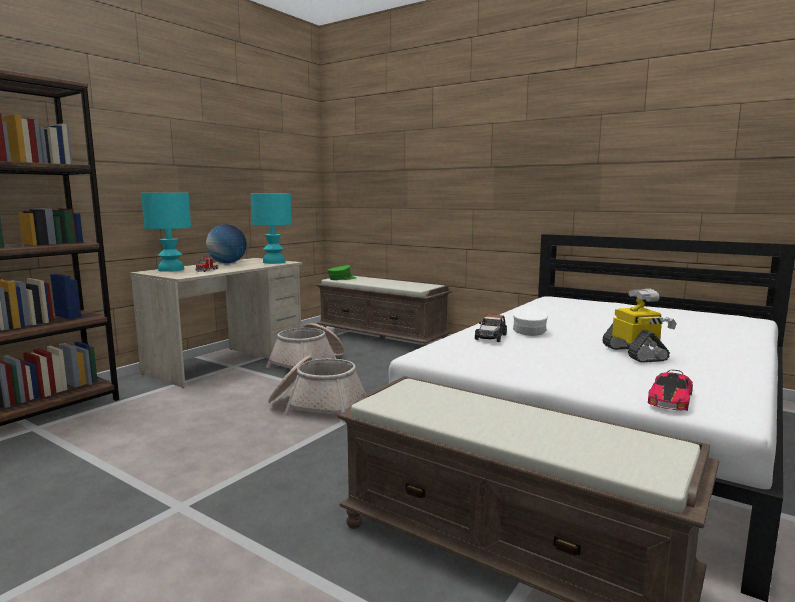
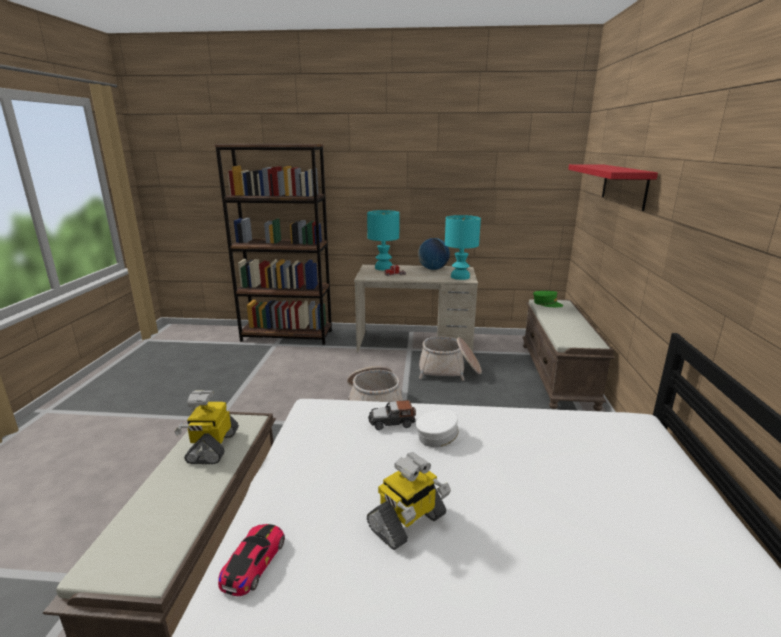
camera: 60 degrees right, 10 degrees up
(413, 154) = (624, 185): none -> red shelf
(448, 405) = (212, 446): none -> toy robot
(670, 399) = (253, 562): toy car -> toy car turned 105 degrees clockwise

